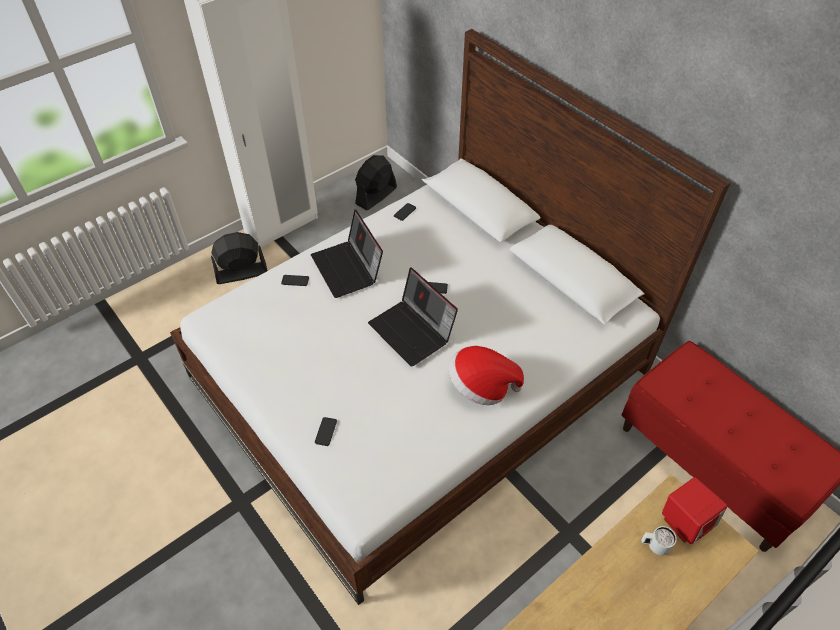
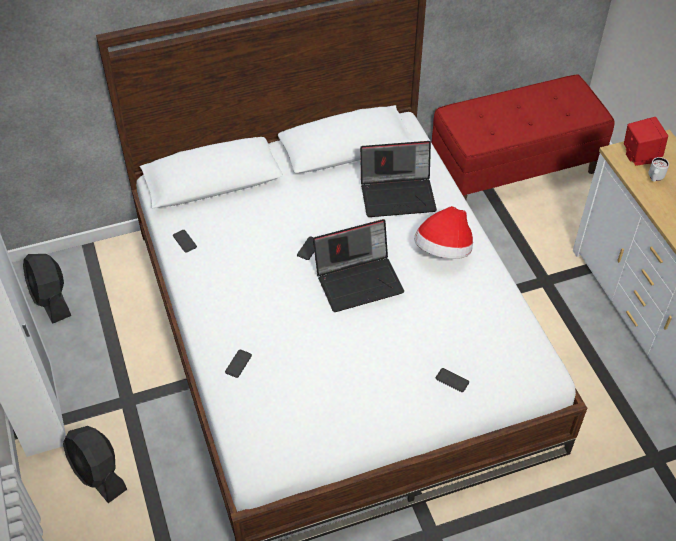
camera: 70 degrees left, 0 degrees up
(241, 273) = (98, 474): black fan -> black fan turned 45 degrees counterclockwise
(348, 269) = (246, 311): laptop -> laptop (398, 194)

